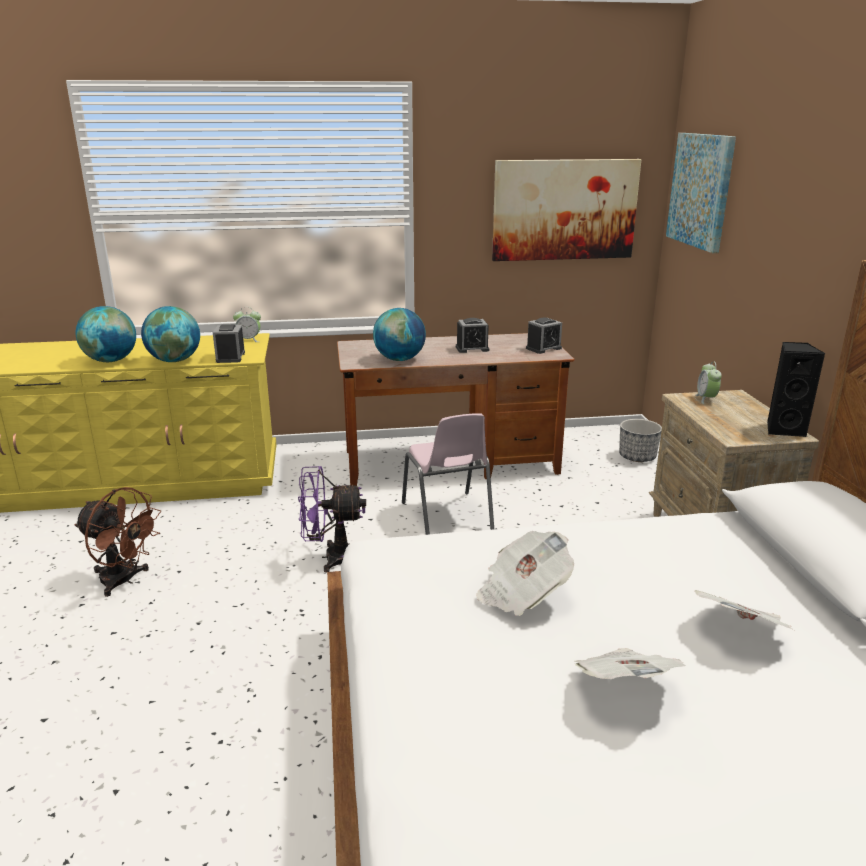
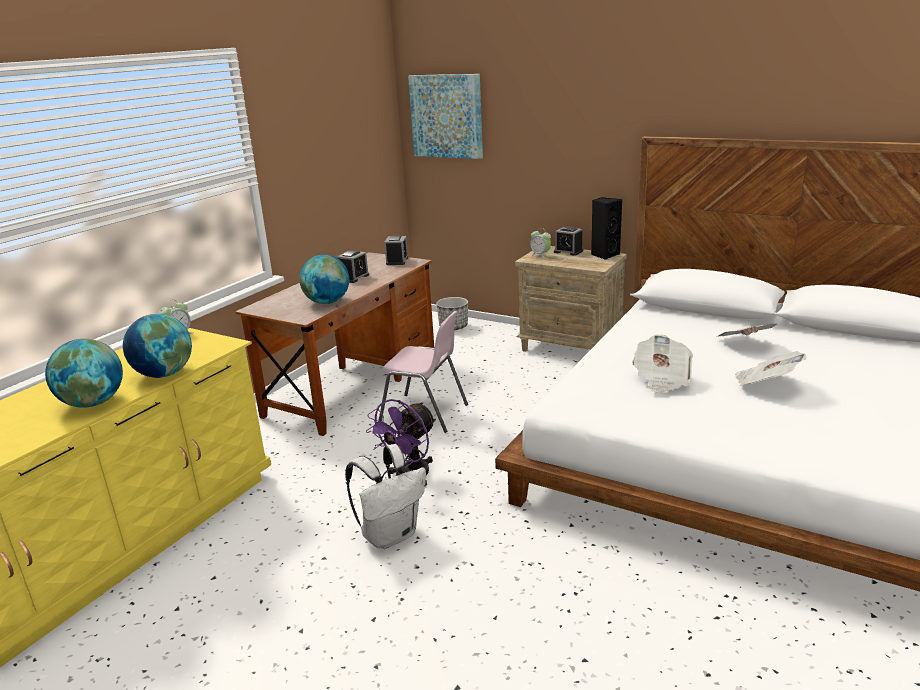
camera: 50 degrees left, 0 degrees up
(124, 581) = (296, 594): brown fan -> none
(230, 357) = (209, 350): alarm clock -> alarm clock (568, 251)
(234, 588) = (390, 535): none -> white backpack
(564, 210) = (349, 148): picture -> none

